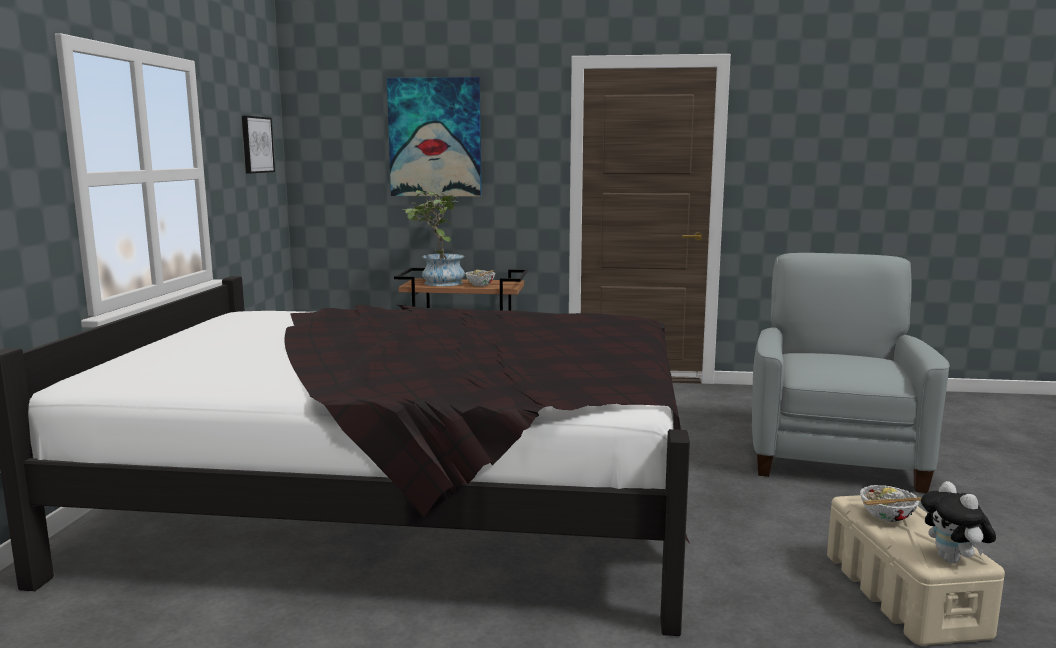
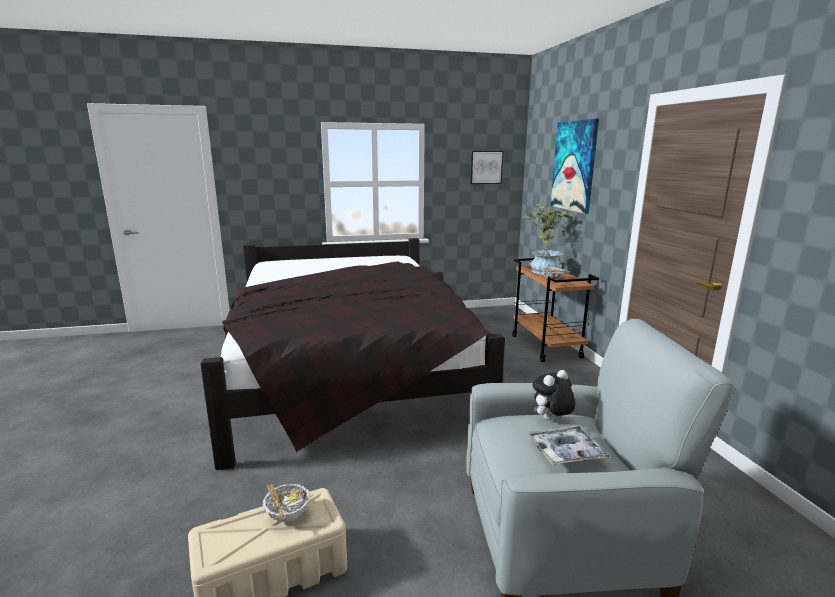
camera: 70 degrees right, 5 degrees up
(861, 360) = (566, 451): none -> tray
(953, 560) = (213, 548): plush toy -> plush toy (551, 420)

